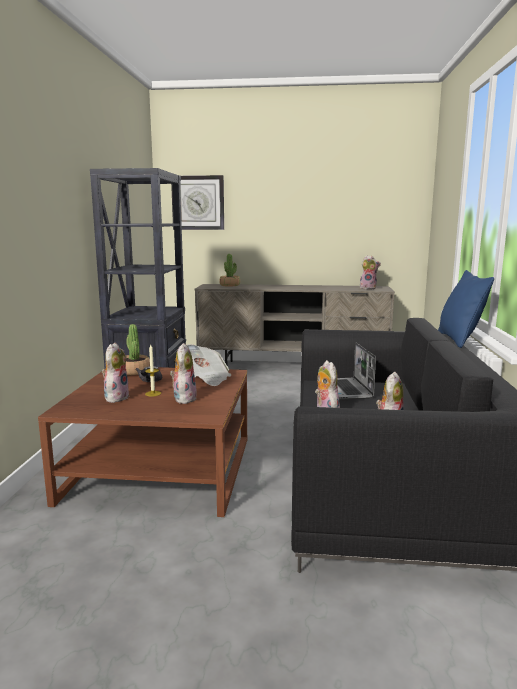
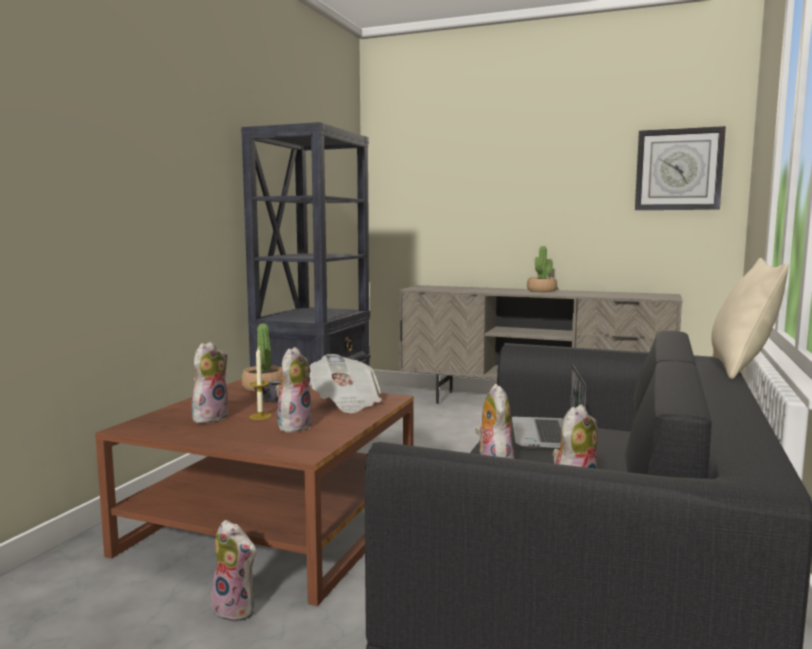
camera: 15 degrees right, 5 degrees down
(198, 203) = (414, 179): wall clock -> wall clock (678, 169)
(229, 285) = (449, 287): potted plant -> potted plant (541, 291)
(368, 288) = (644, 295): plush toy -> plush toy (237, 609)
(459, 340) = (740, 368): blue pillow -> beige pillow

